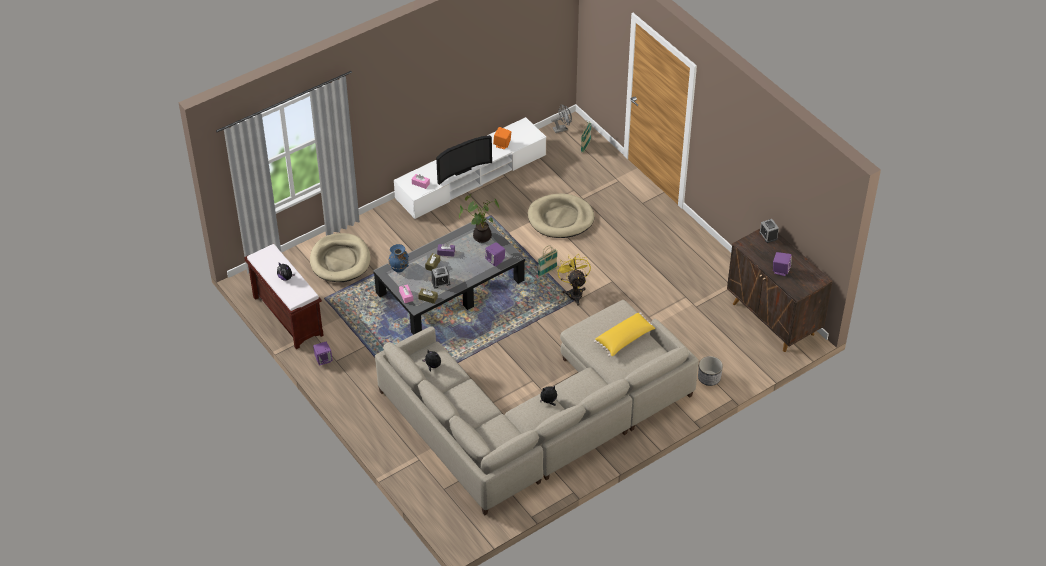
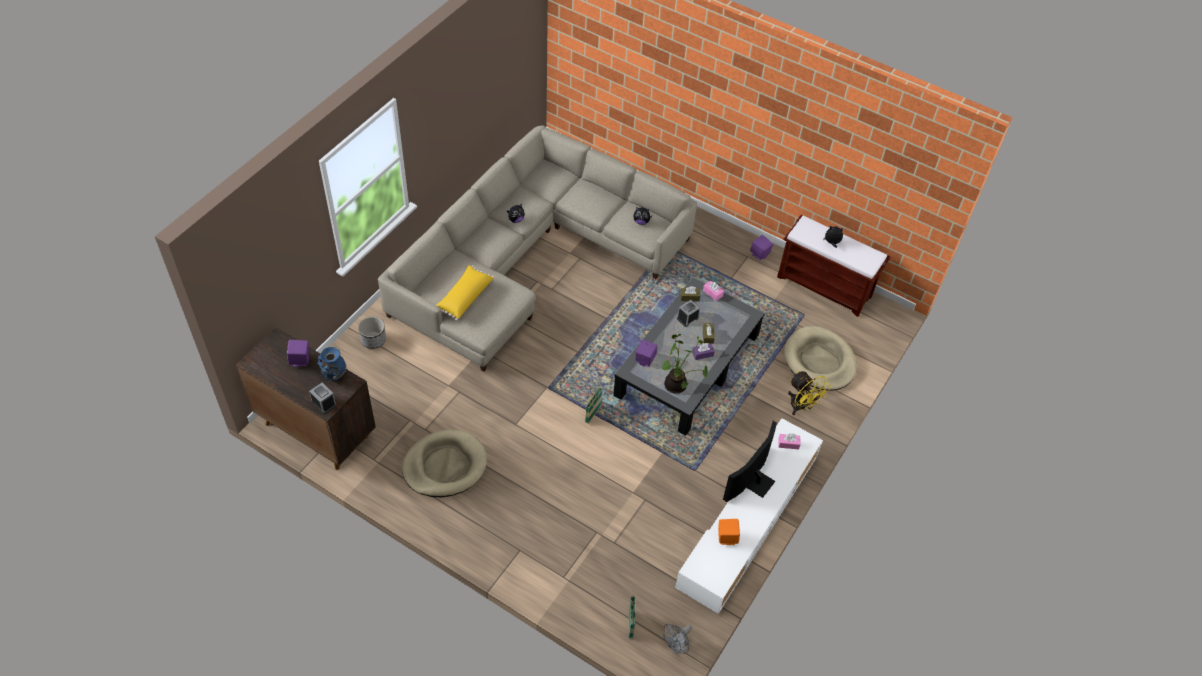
camera: 155 degrees right, 5 degrees up
(399, 268) = (739, 322): blue vase -> blue vase (334, 376)
(560, 218) = (610, 492): beige dog bed -> beige dog bed (444, 466)
(574, 292) = (552, 397): yellow fan -> yellow fan (801, 407)

